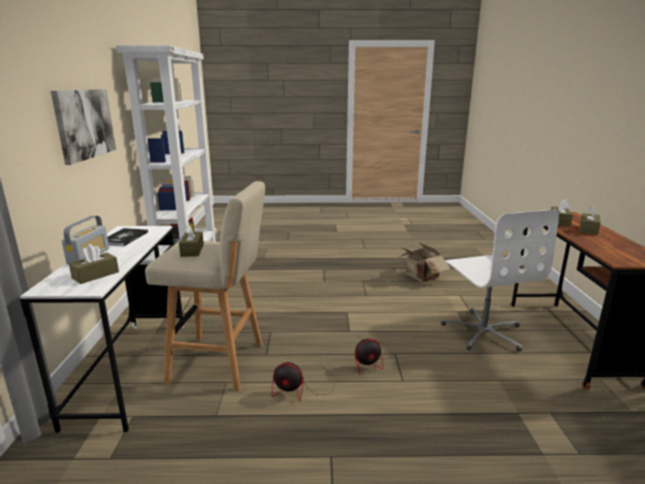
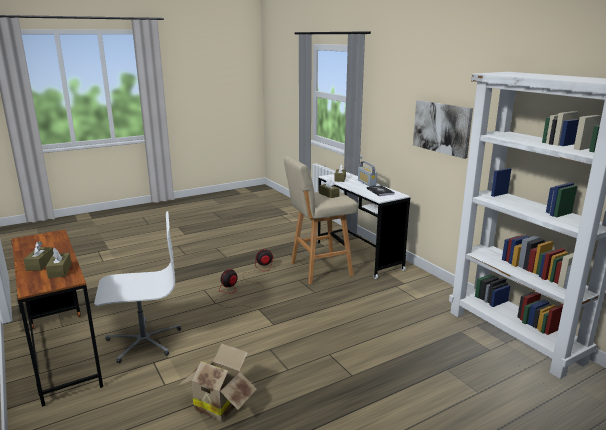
camera: 150 degrees right, 0 degrees up
(483, 332) = (143, 341): white office chair -> white office chair turned 120 degrees clockwise

